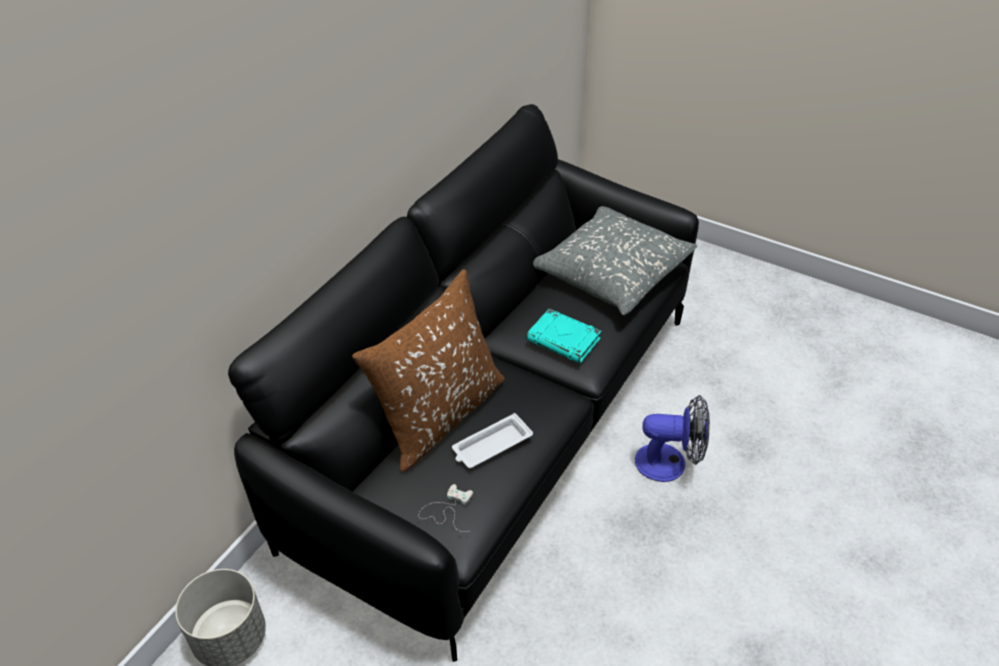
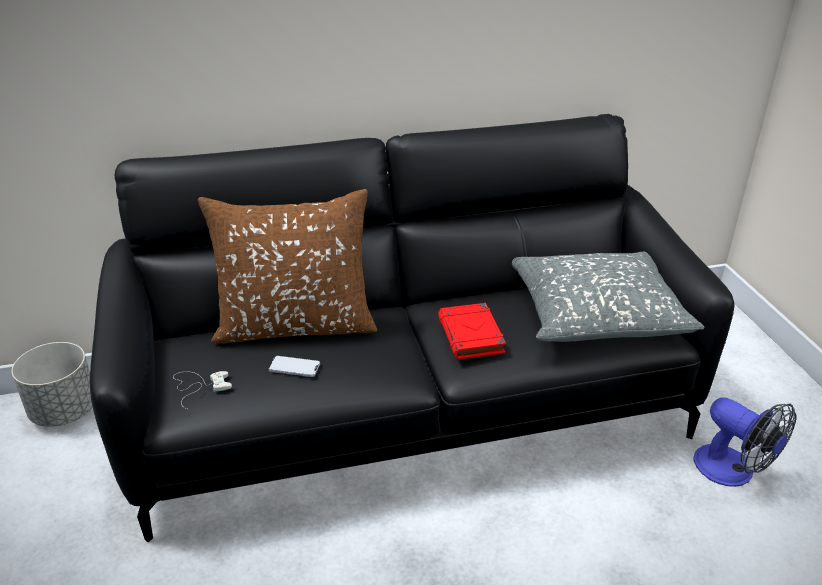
camera: 45 degrees right, 10 degrees down
(491, 445) = (294, 367): white tray -> phone
(564, 340) = (471, 336): turquoise book -> red book
(670, 463) = (518, 543): fan -> fan (733, 471)

